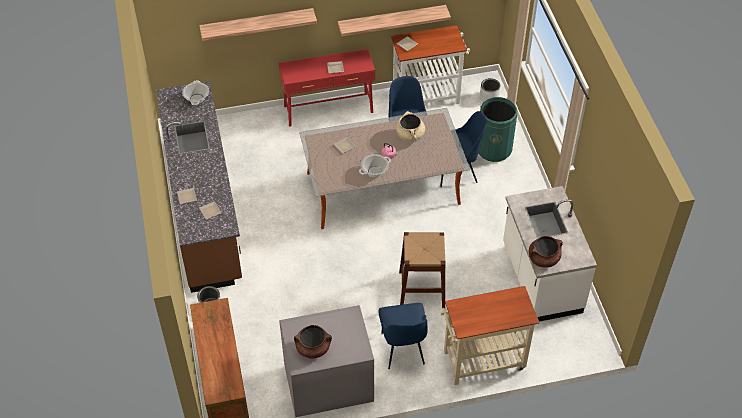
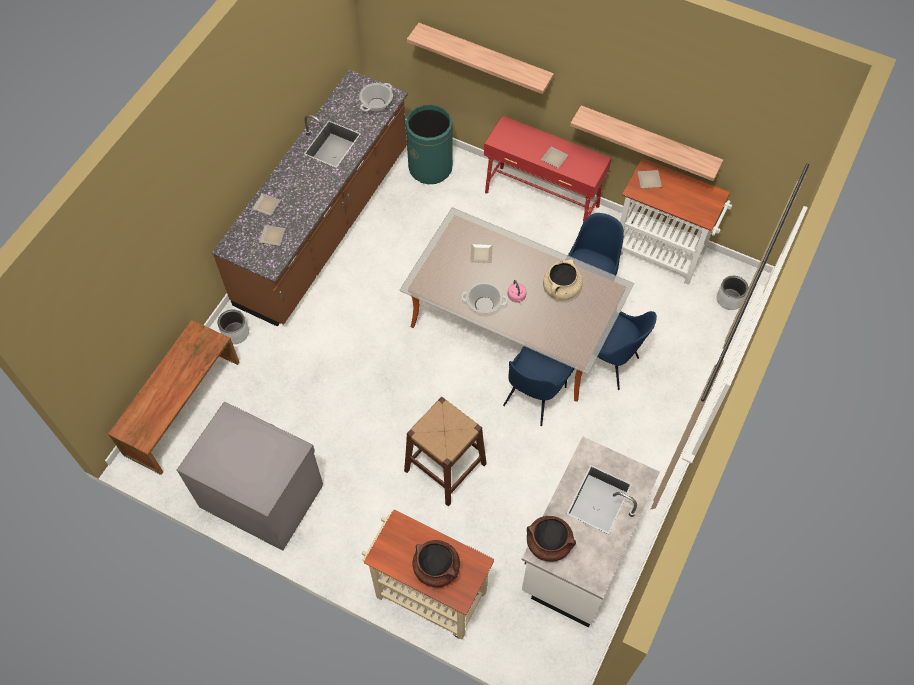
camera: 40 degrees right, 10 degrees up
(313, 348) = (223, 457): brown cooking pot -> brown cooking pot (436, 568)
(403, 349) = (365, 517): blue chair -> blue chair (534, 397)
(494, 149) = (675, 364): green trash can -> green trash can (430, 168)

